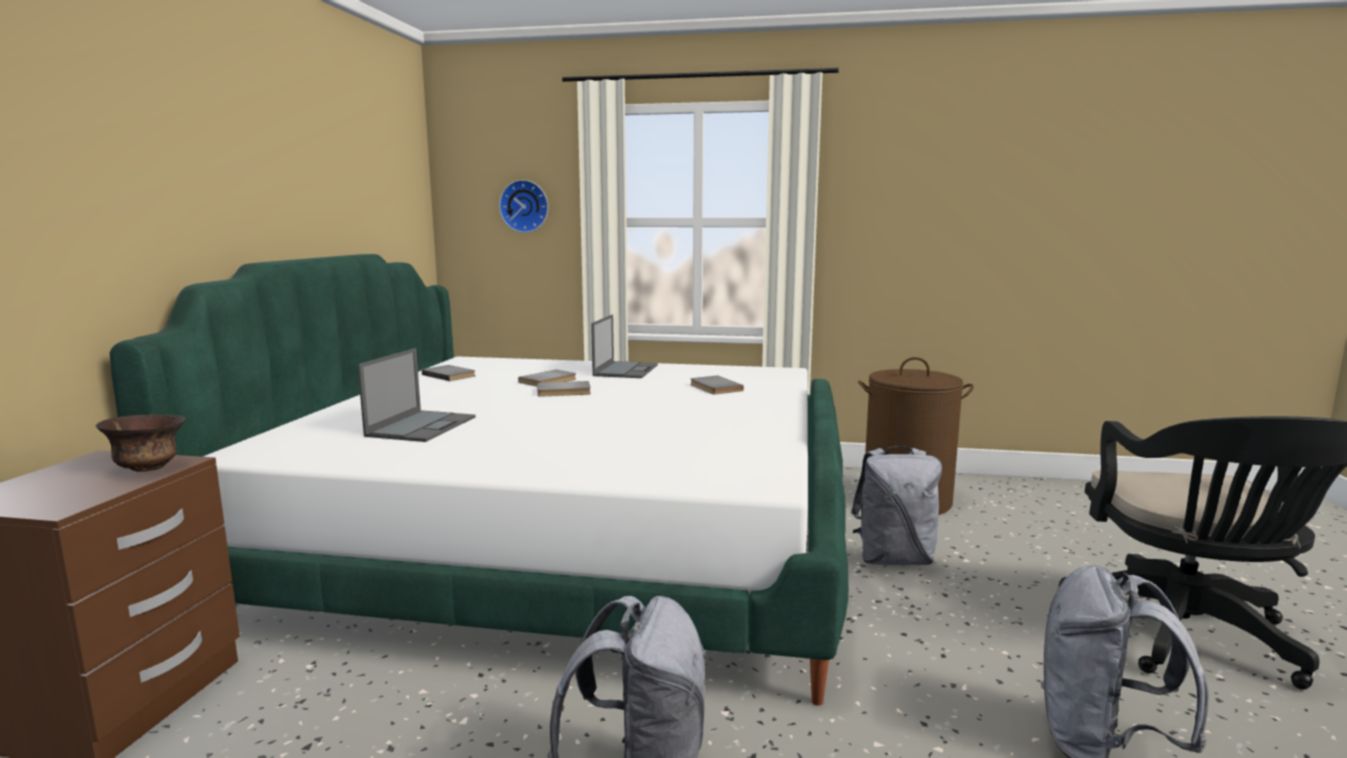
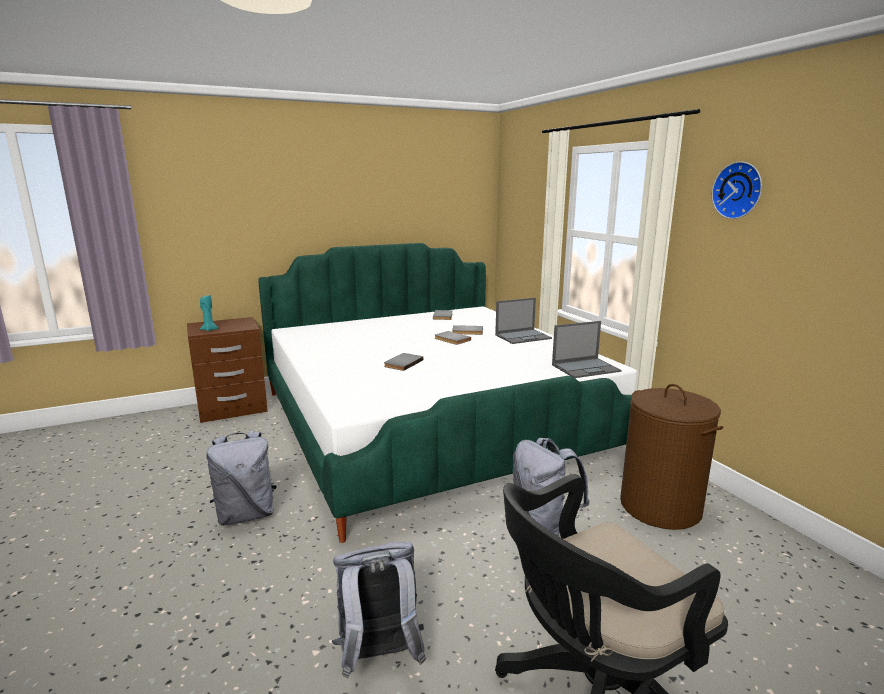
camera: 55 degrees right, 5 degrees up
(75, 494) = (209, 330): none -> turquoise candle
(148, 468) = (239, 327): brown bowl -> none
(422, 426) = (355, 338): laptop -> laptop (586, 368)
(525, 206) = (530, 216): wall clock -> wall clock (739, 190)
(714, 387) = (523, 361): grey book -> grey book (402, 363)

